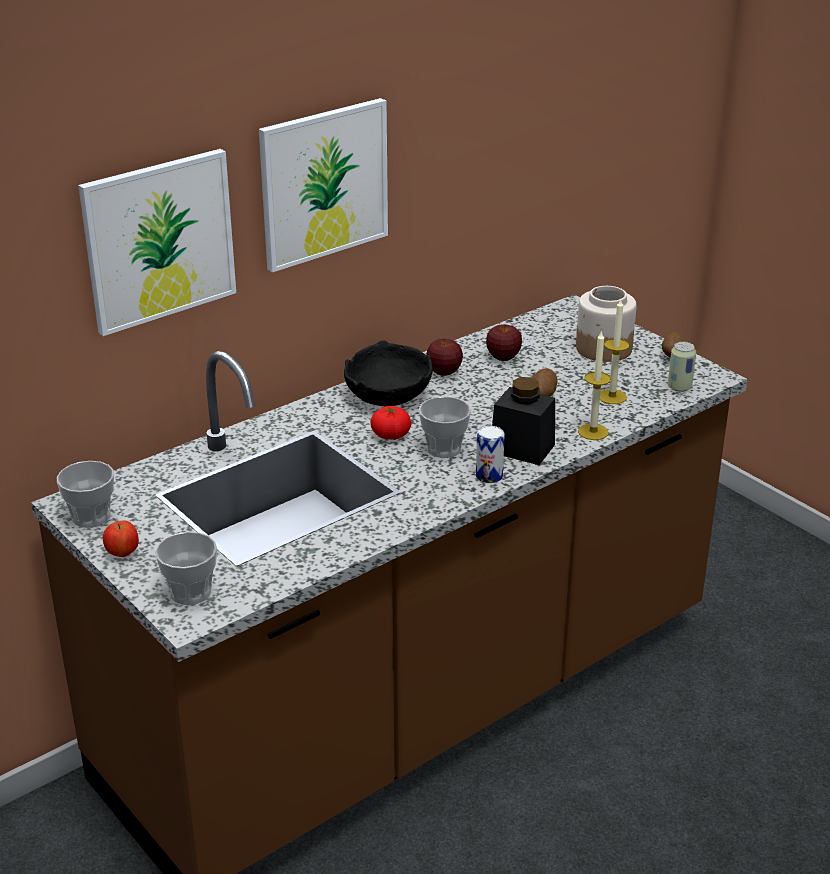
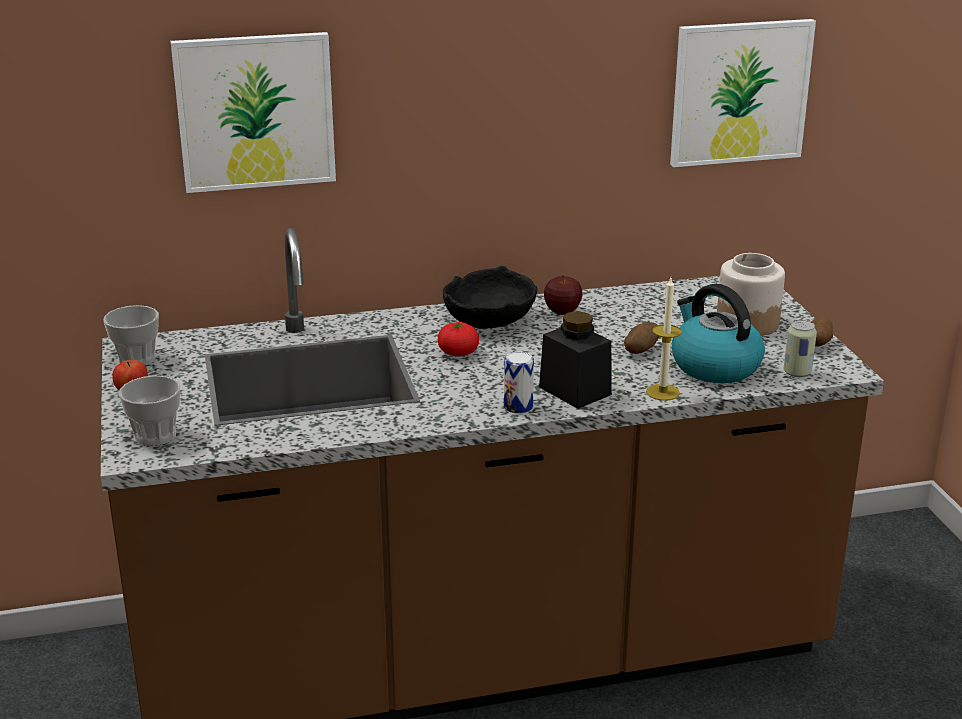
camera: 25 degrees right, 5 degrees down
(323, 183) = (447, 89): picture -> picture (740, 92)
(444, 448) = (497, 374): cup -> none
(503, 357) = (634, 311): apple -> none
(612, 397) = (714, 366): candle -> kettle

